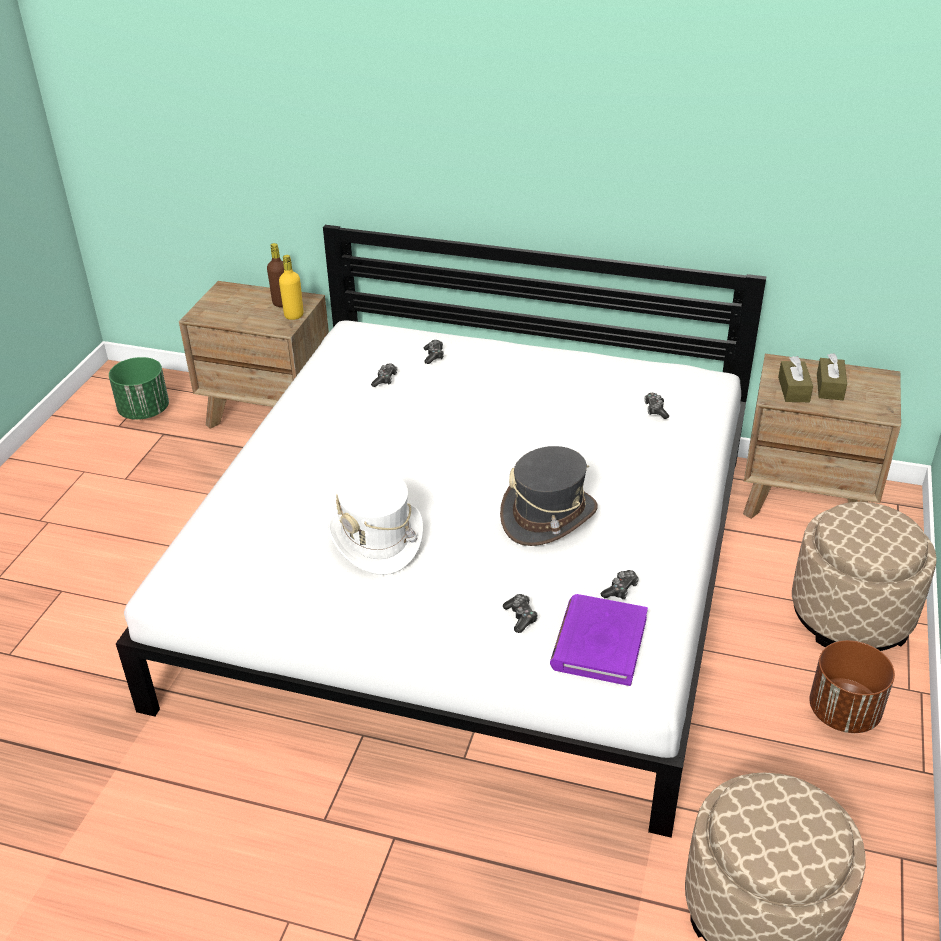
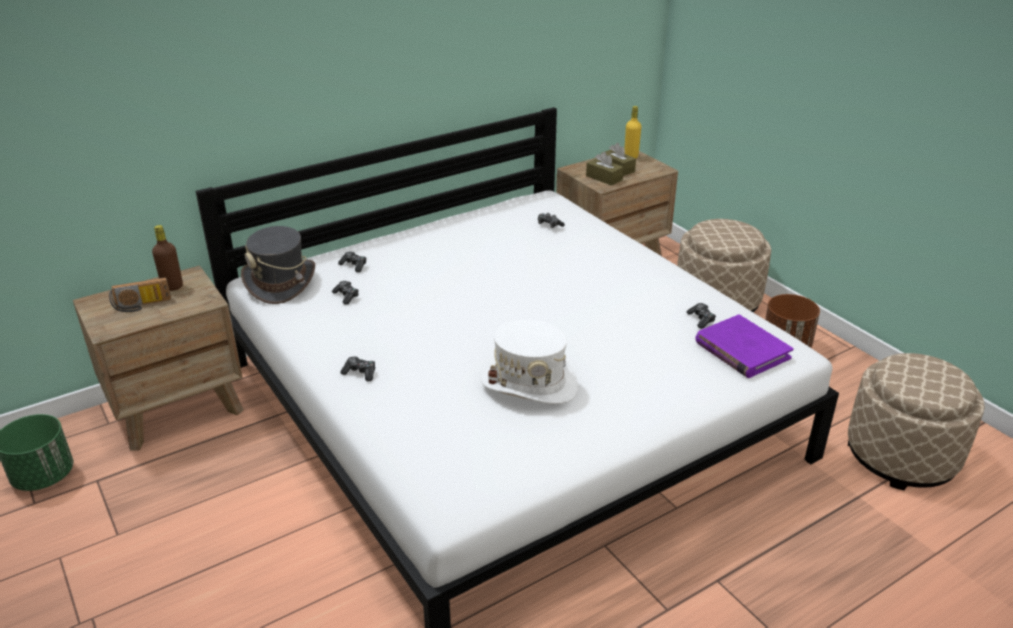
camera: 50 degrees left, 5 degrees down
(243, 308) = (142, 305): none -> radio
(294, 315) = (201, 289): yellow bottle -> yellow bottle (631, 156)
(520, 617) = (684, 366): game controller -> game controller (360, 373)
(548, 516) = (599, 308): grey hat -> grey hat (280, 282)

